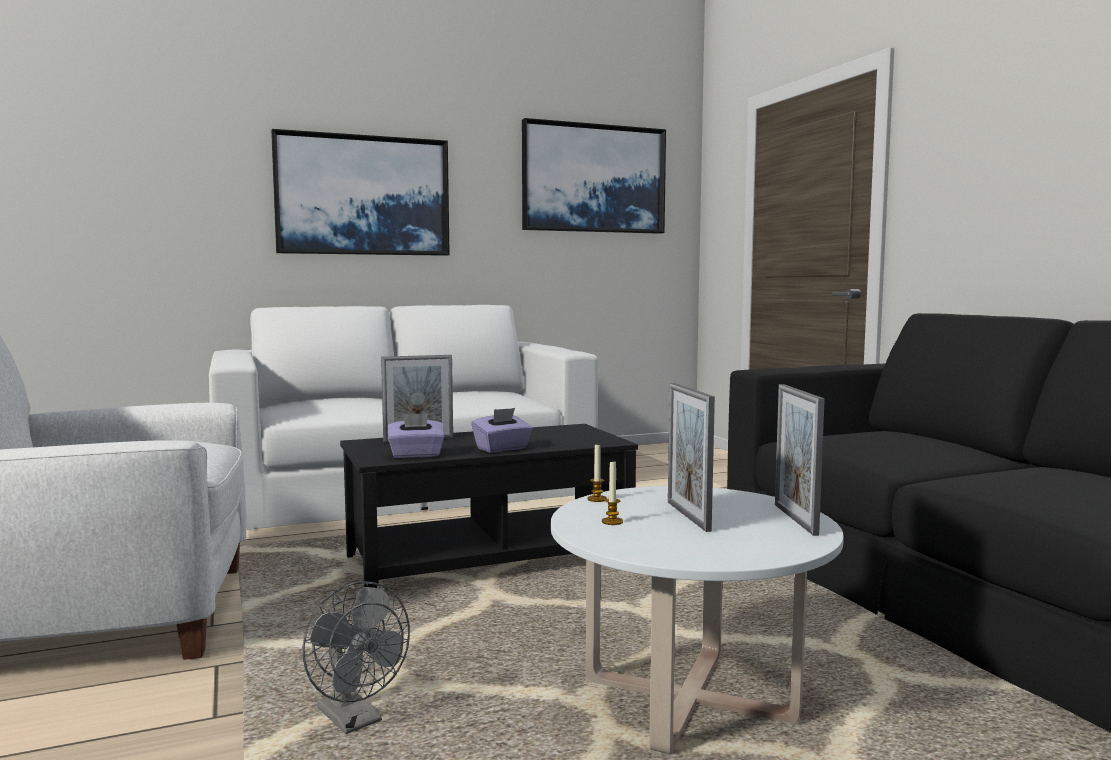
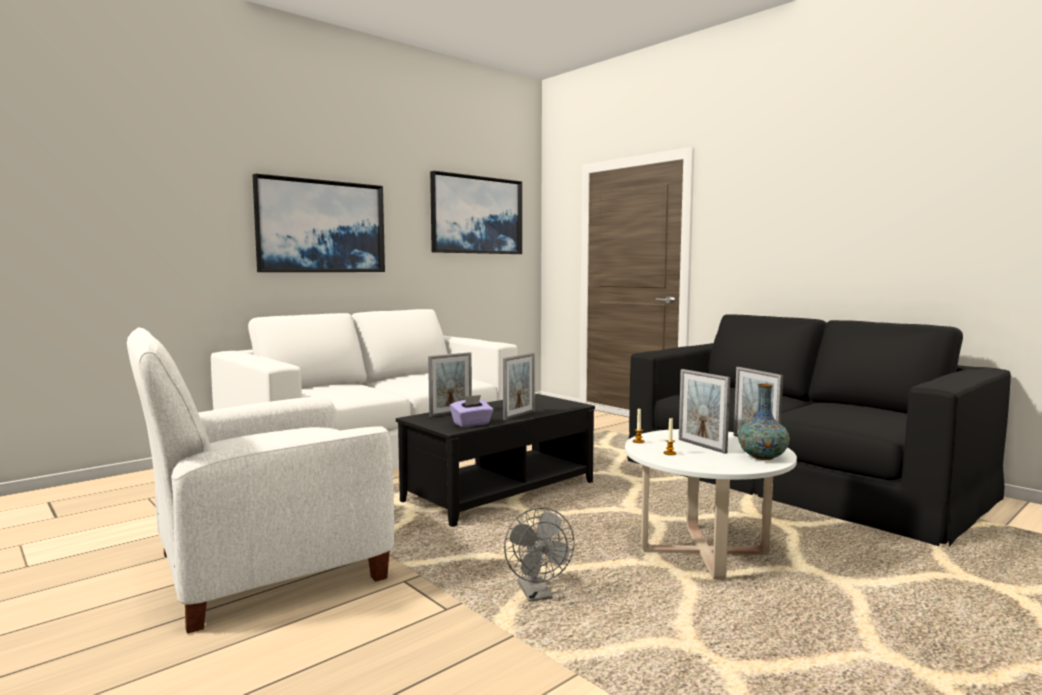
camera: 20 degrees left, 0 degrees up
(355, 721) = (537, 595): grey fan -> grey fan turned 45 degrees clockwise
(502, 449) = (519, 415): purple tissue box -> picture frame
(762, 545) = (762, 457): none -> vase

